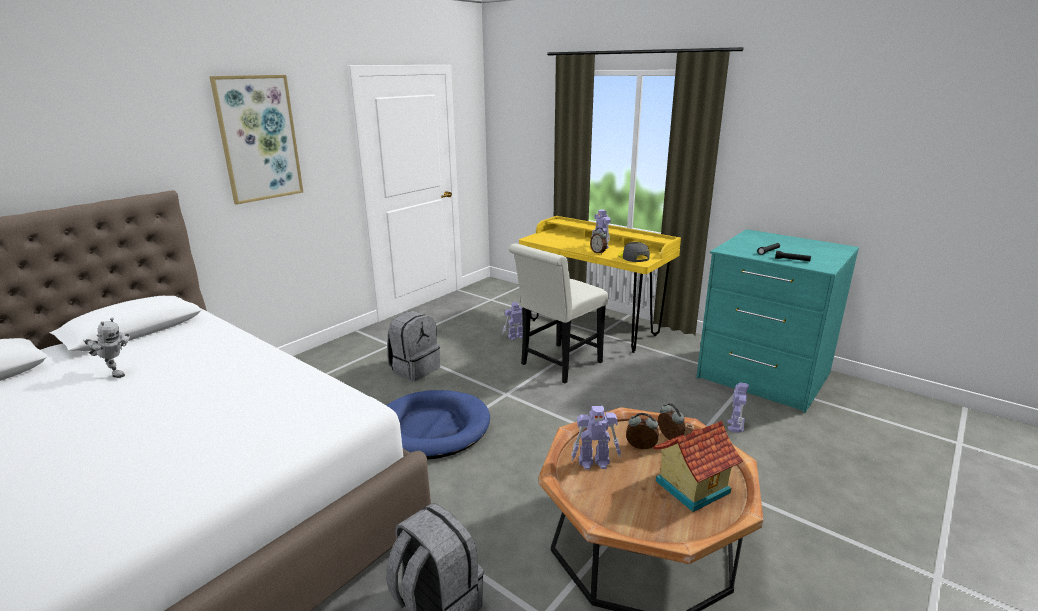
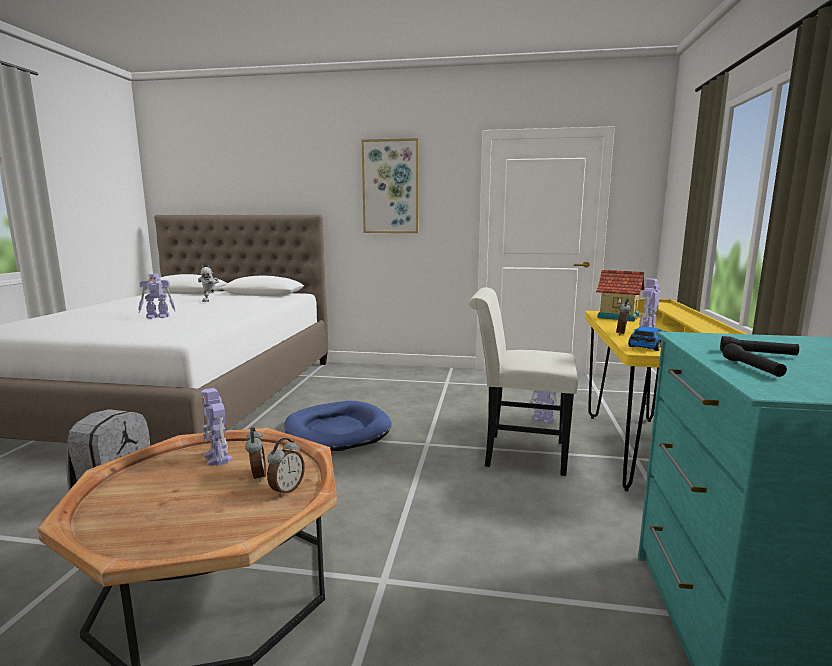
camera: 60 degrees right, 10 degrees down
(414, 369) = (421, 400): grey backpack -> none
(633, 257) = (648, 345): grey cap -> toy car
(690, 486) = (185, 517): toy house -> toy house (618, 316)
(735, 425) = (544, 626): toy robot -> toy robot (158, 317)

